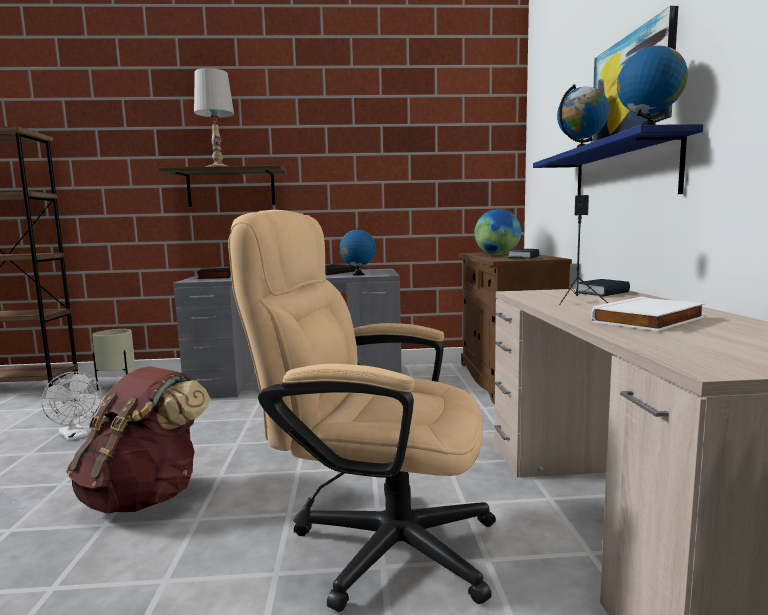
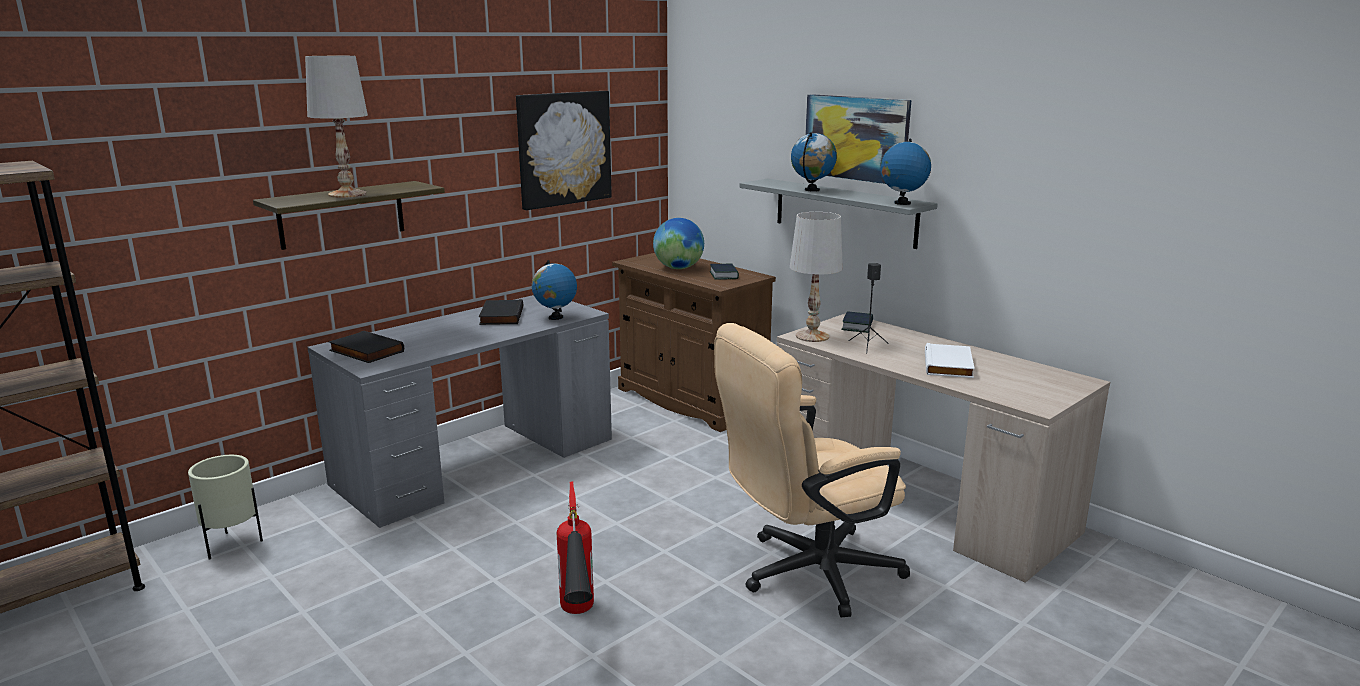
camera: 40 degrees left, 10 degrees up
(76, 436) = (347, 614): white fan -> none
(146, 496) = (578, 624): brown backpack -> fire extinguisher
(415, 156) = (563, 148): none -> picture
(530, 293) = (811, 336): none -> white table lamp
(622, 174) = (844, 212): blue shelf -> grey shelf

